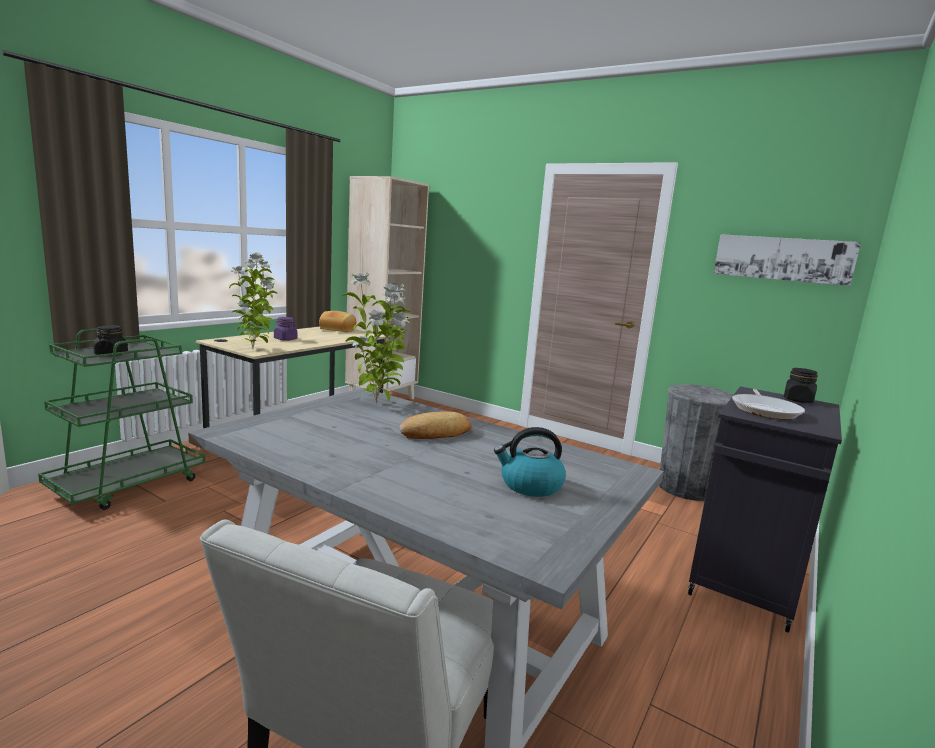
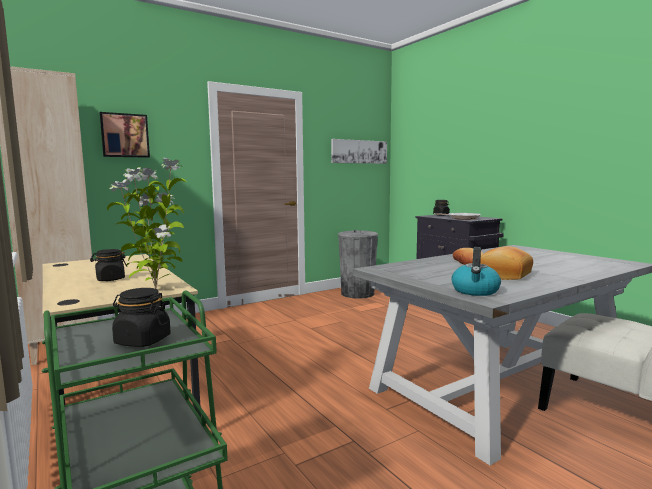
camera: 65 degrees left, 5 degrees down
(285, 339) = (110, 279): purple jar -> black jar
(338, 329) = (83, 263): bread -> bread (503, 274)
(377, 404) = (403, 267): potted plant -> none
(463, 227) = (125, 135): none -> picture
(530, 485) = (548, 258): kettle -> kettle (475, 291)

